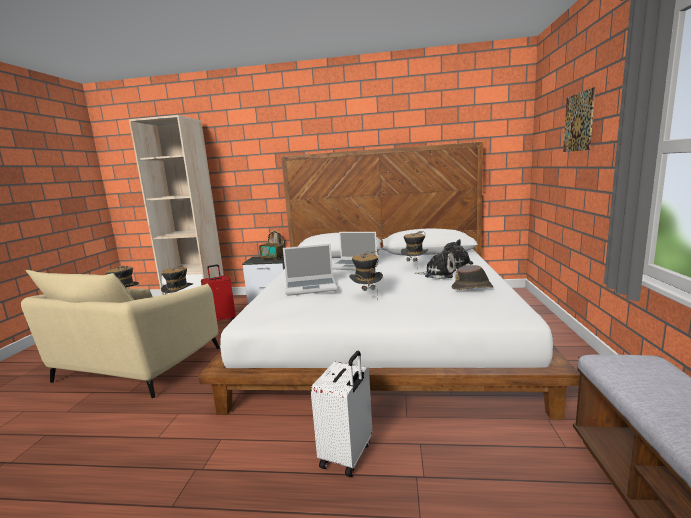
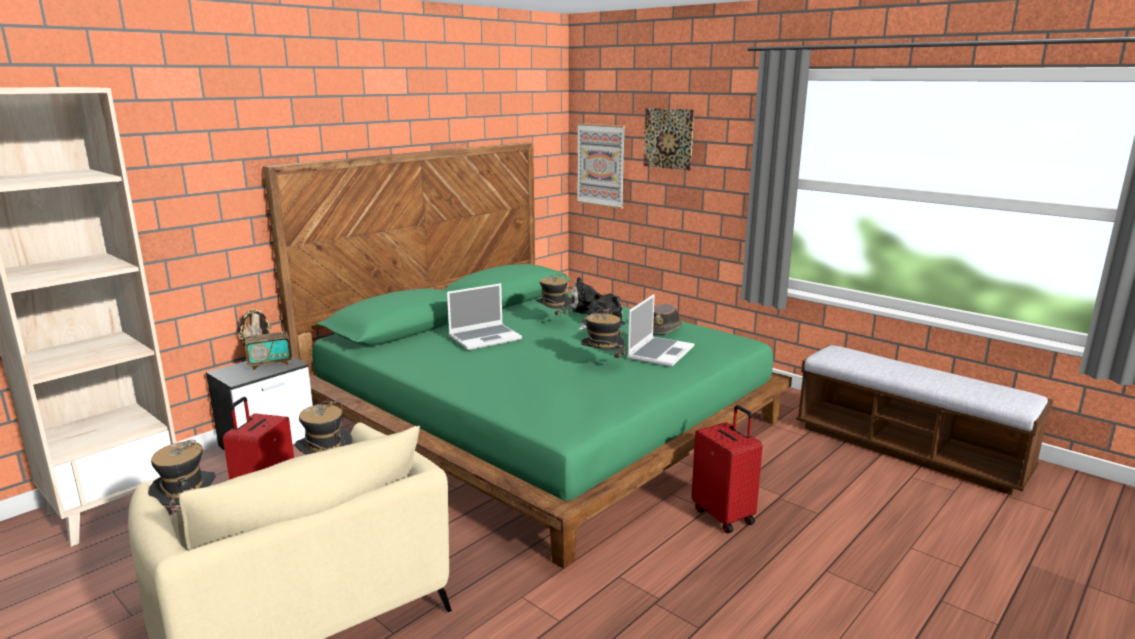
camera: 55 degrees left, 5 degrees up
(311, 287) = (530, 375): laptop -> laptop (660, 353)
(347, 455) = (724, 515): white suitcase -> red suitcase
(383, 334) = (541, 419): white bed -> green bed
(544, 156) = (601, 165): none -> picture

